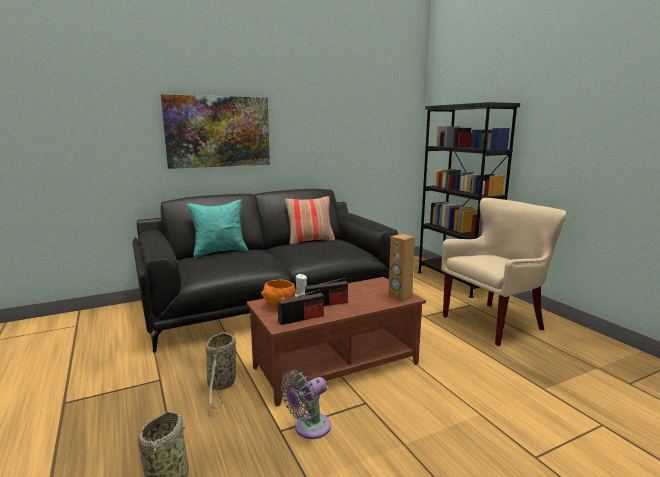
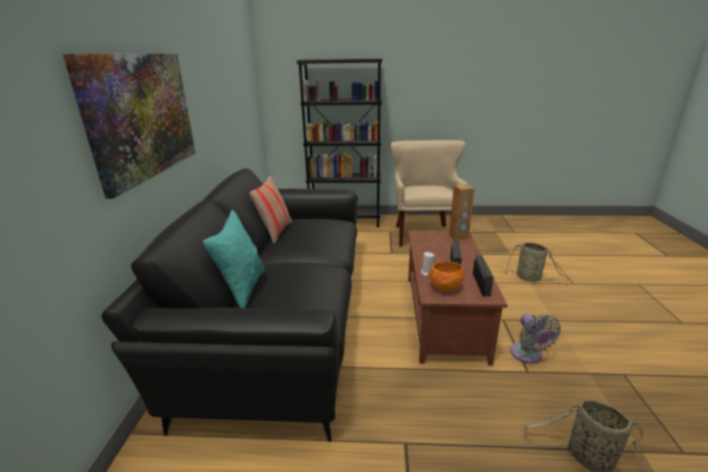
camera: 60 degrees left, 10 degrees up
(221, 385) = (442, 392): basket -> basket (530, 278)

